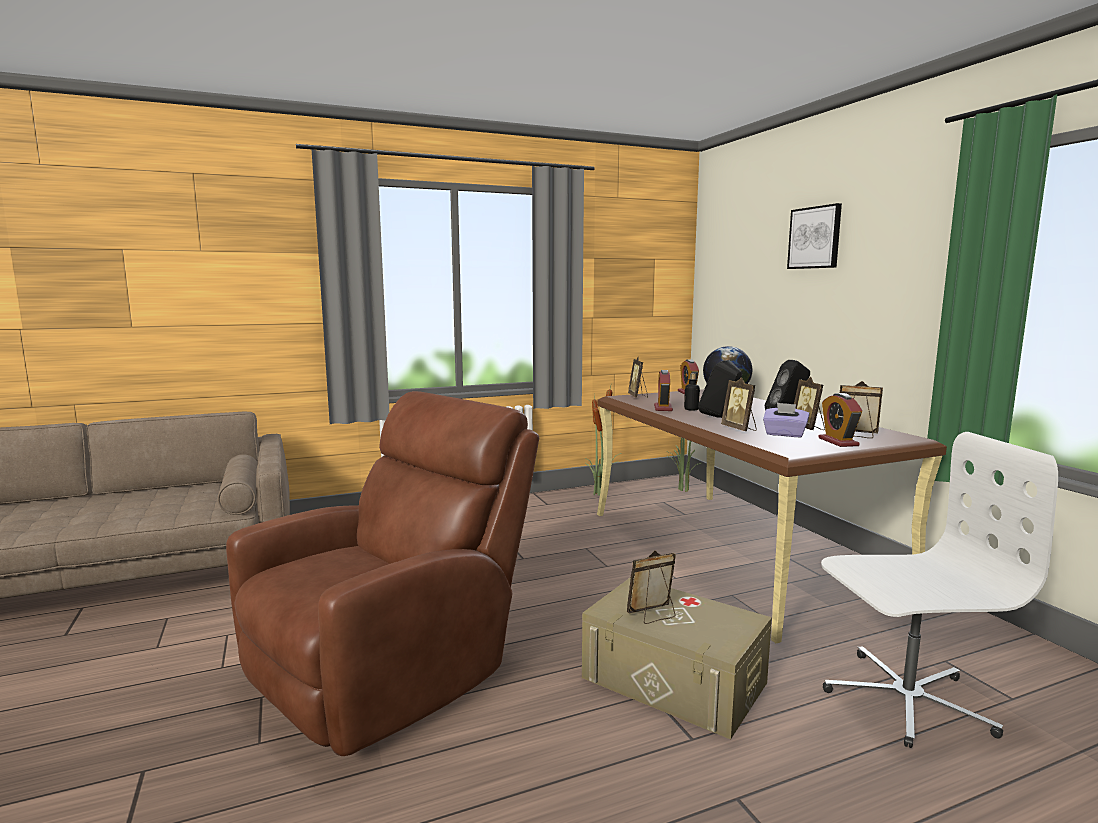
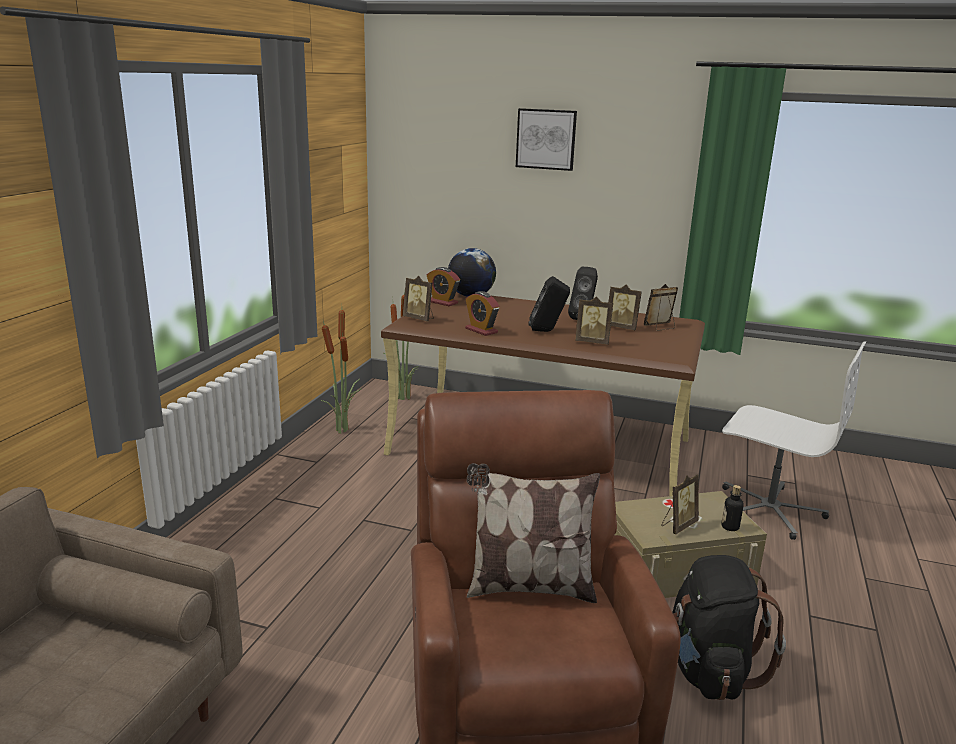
camera: 50 degrees left, 10 degrees up
(383, 560) = (528, 587): none -> pillow
(533, 756) = (709, 670): none -> black backpack
(653, 615) = (678, 525): picture frame -> picture frame turned 150 degrees counterclockwise
(691, 409) = (504, 326): bottle -> bottle (730, 527)
(784, 434) = (628, 339): purple tissue box -> none
(838, 442) = (669, 338): alarm clock -> none
(905, 699) = (769, 509): white office chair -> white office chair turned 90 degrees clockwise

